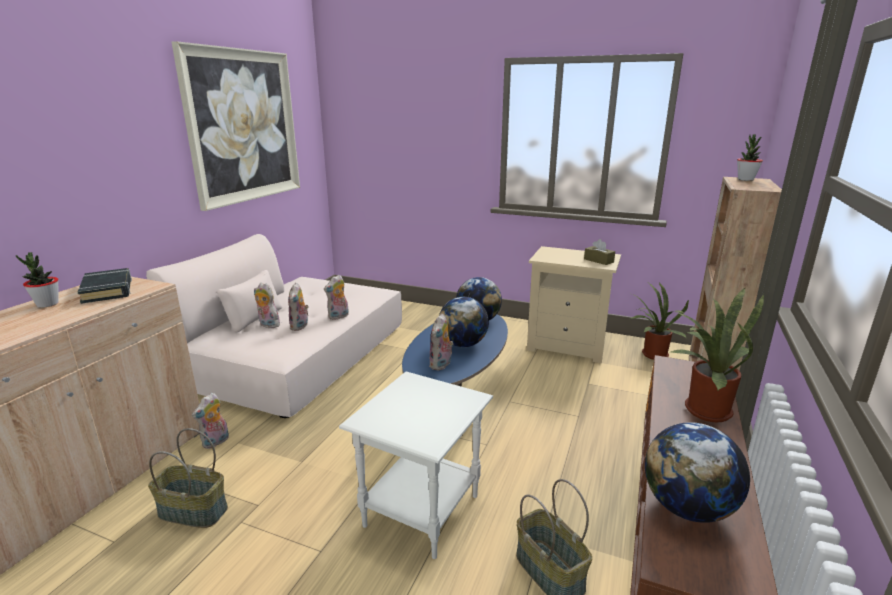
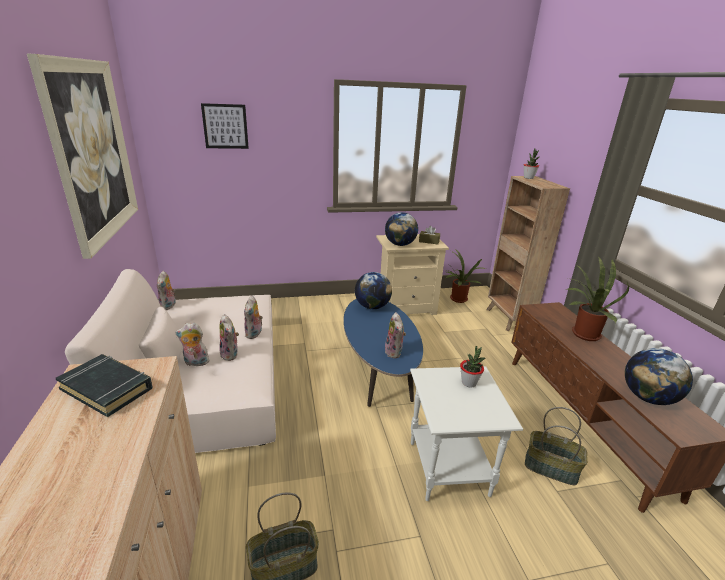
camera: 35 degrees left, 5 degrees up
(47, 304) = (59, 434): potted plant -> potted plant (469, 383)
(216, 442) = (226, 496): plush toy -> plush toy (169, 306)
(394, 113) = (225, 126): none -> picture
(463, 344) = (387, 330): globe -> globe (400, 244)

